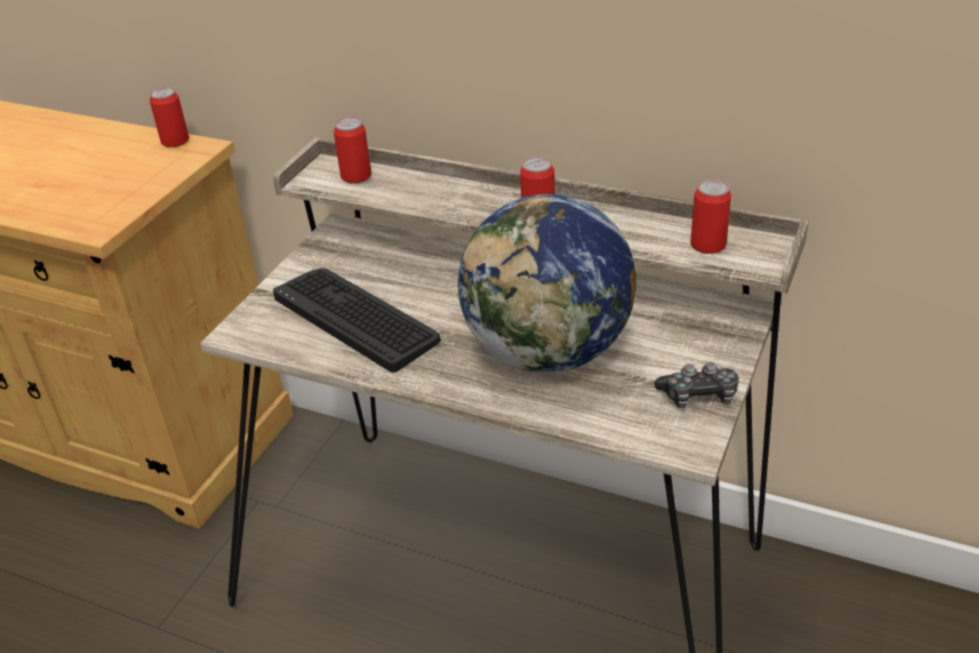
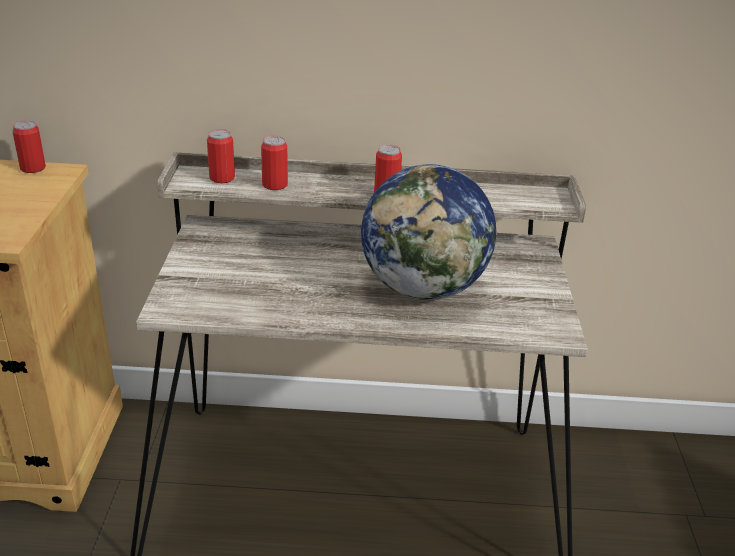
camera: 25 degrees left, 5 degrees down
(356, 318) = (260, 285): keyboard -> none
(699, 396) = (544, 301): game controller -> none
(708, 245) = (515, 198): can -> can (275, 185)

